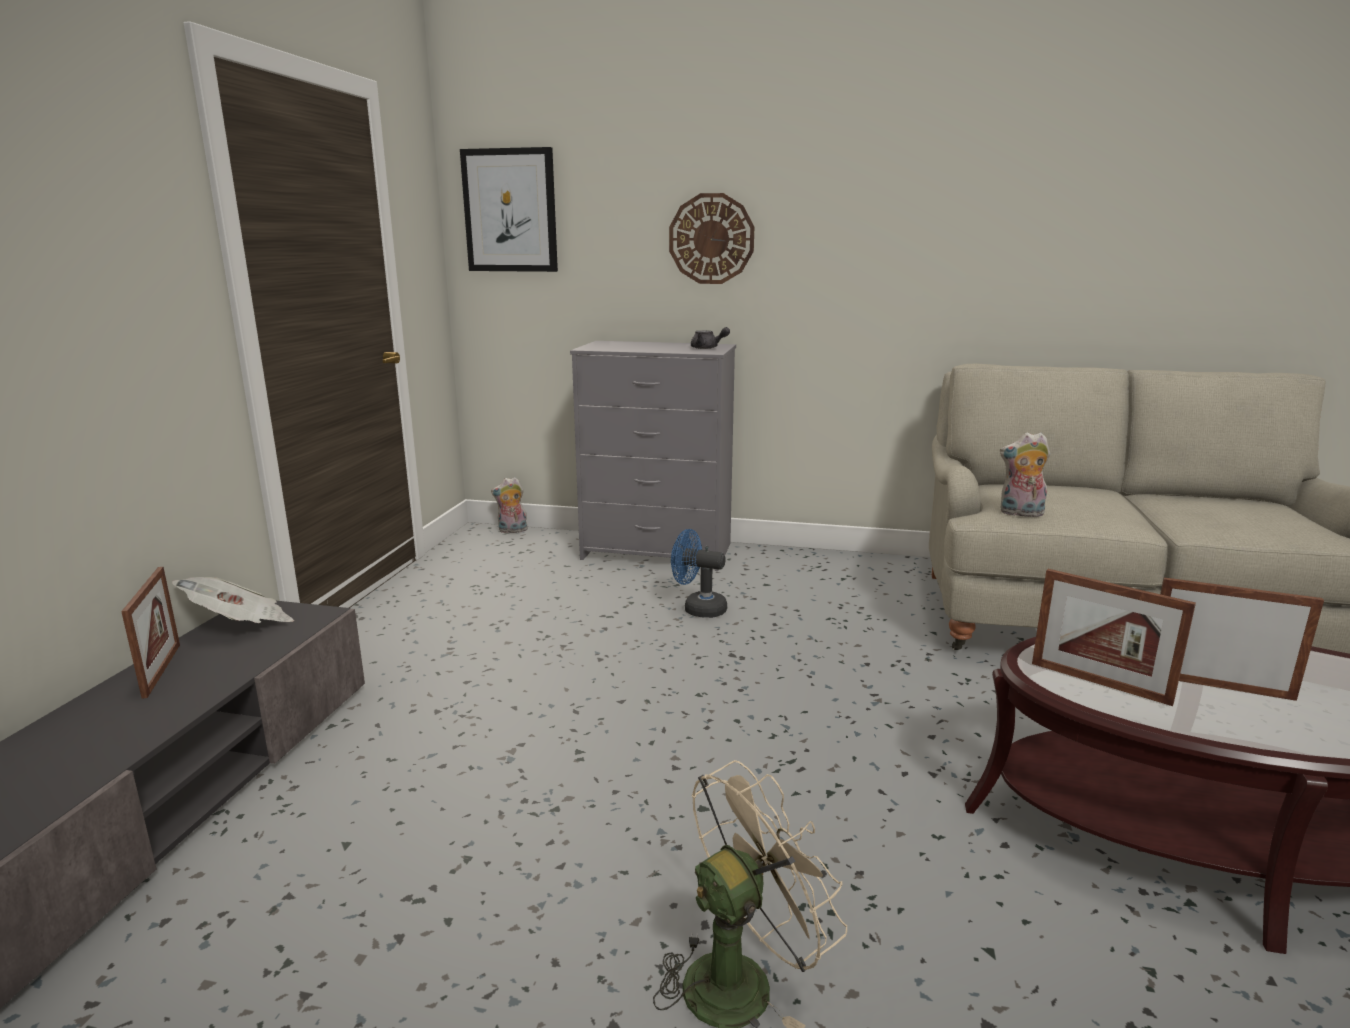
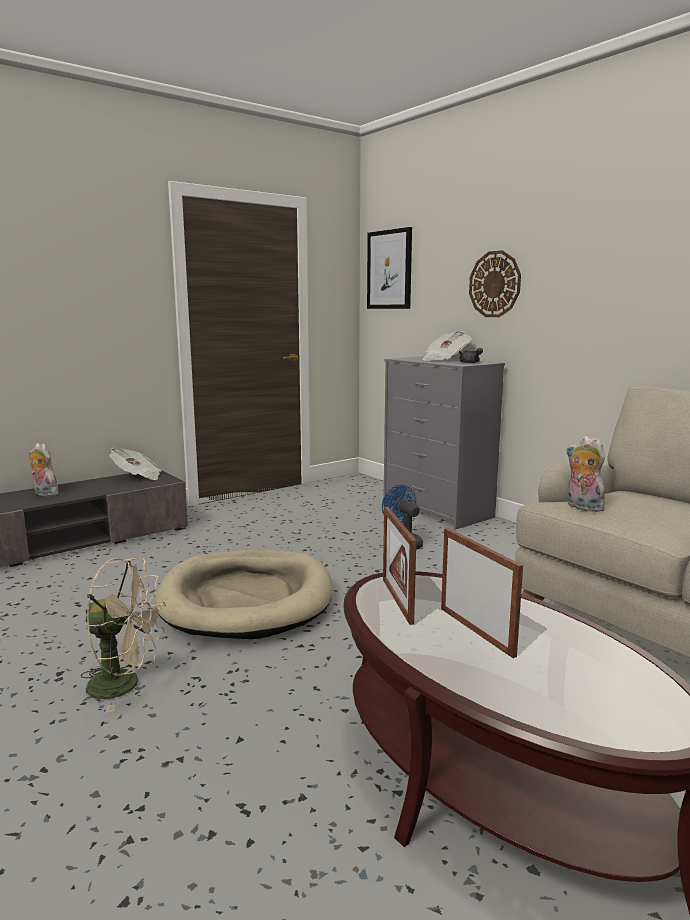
camera: 40 degrees right, 5 degrees down
(162, 670) = (86, 484): picture frame -> none
(512, 531) = (373, 481): plush toy -> plush toy (44, 494)
(654, 345) = (444, 359): none -> newspaper
(657, 762) = (246, 599): none -> beige dog bed

